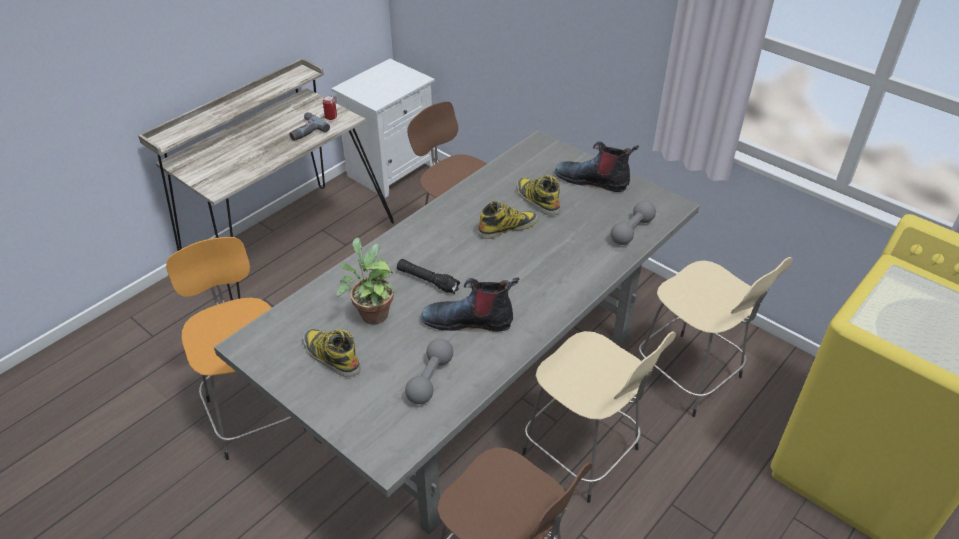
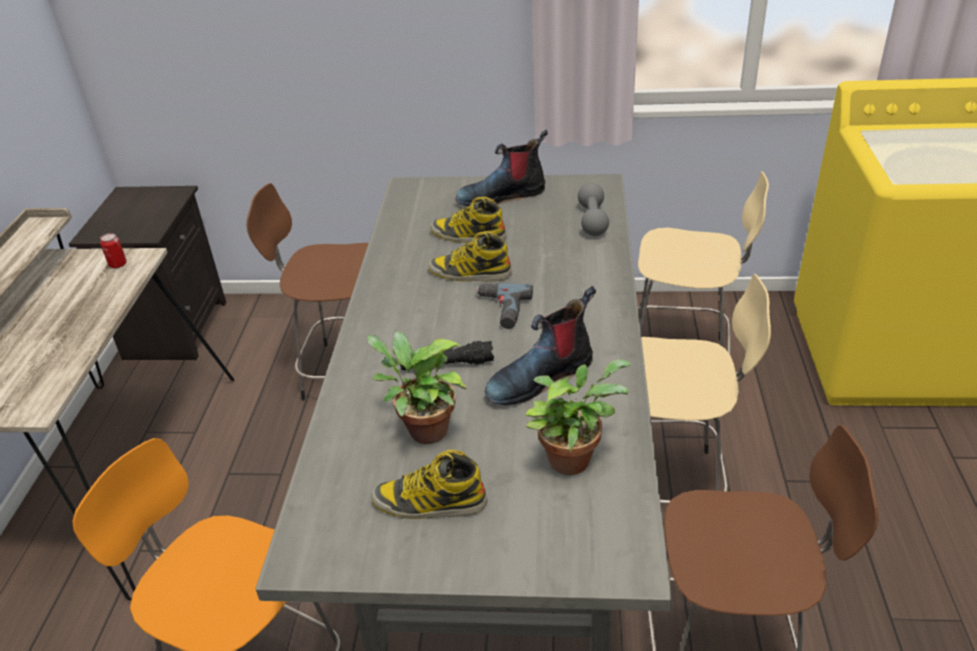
camera: 35 degrees left, 5 degrees down
(304, 130) = (96, 292): power drill -> power drill (501, 310)
(391, 170) = (174, 329): white nightstand -> black nightstand
(430, 379) = (572, 456): grey dumbbell -> potted plant
(507, 227) = (469, 273): boot -> boot turned 105 degrees counterclockwise

